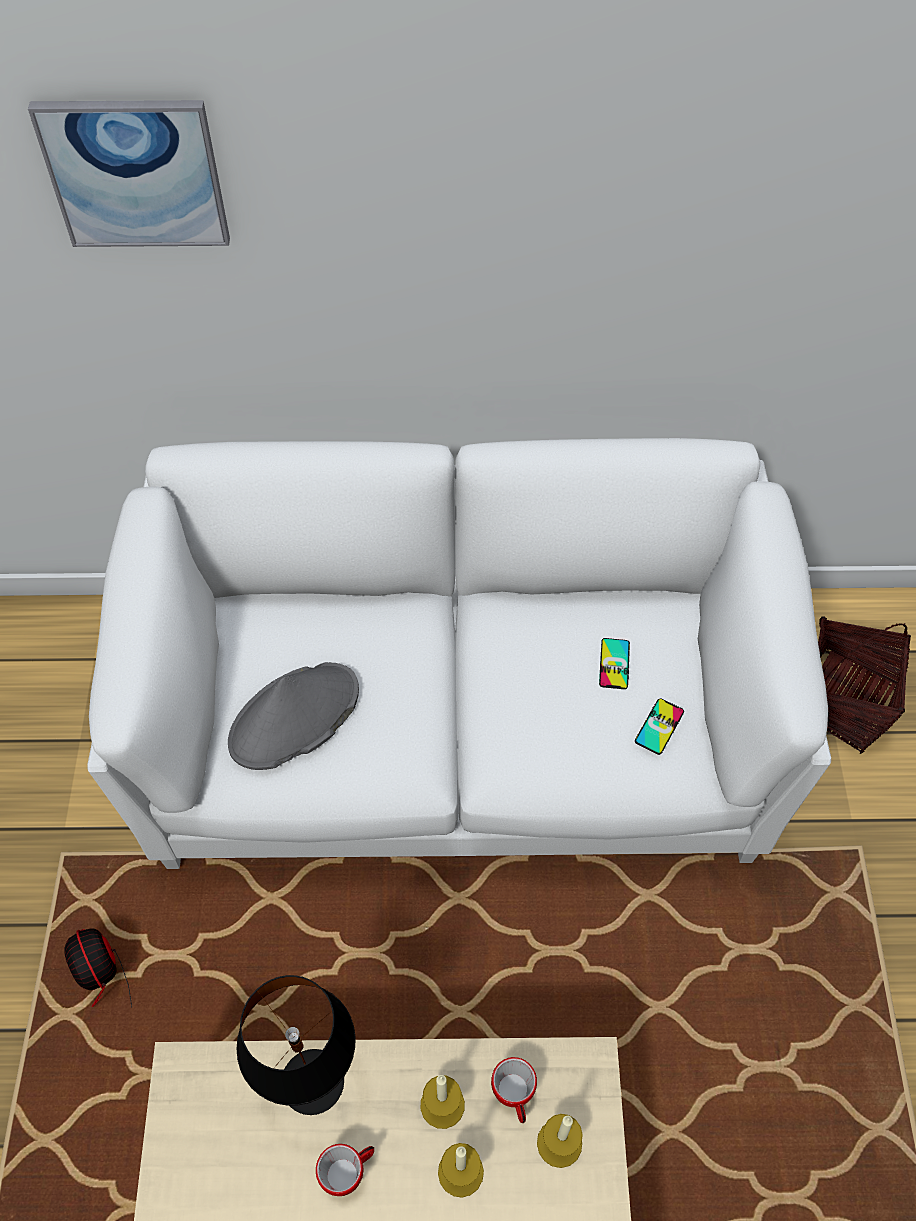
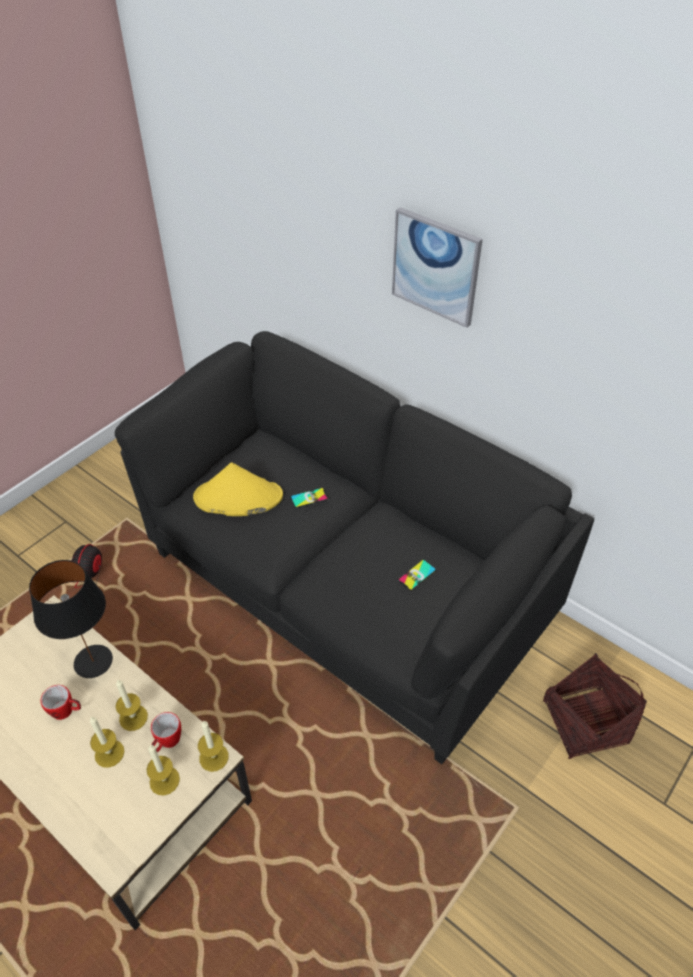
camera: 40 degrees right, 10 degrees down
(135, 173) = (294, 167): picture -> picture (436, 267)
(294, 717) = (238, 497): grey hat -> yellow hat
(458, 732) = (347, 587): white sofa -> black sofa
(586, 1067) = (214, 757): none -> candle
(659, 726) = (409, 620): phone -> phone (309, 498)

